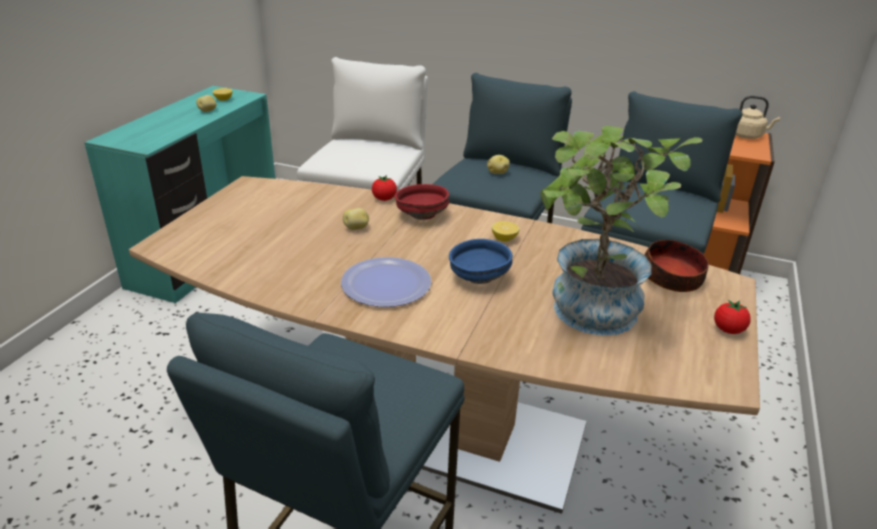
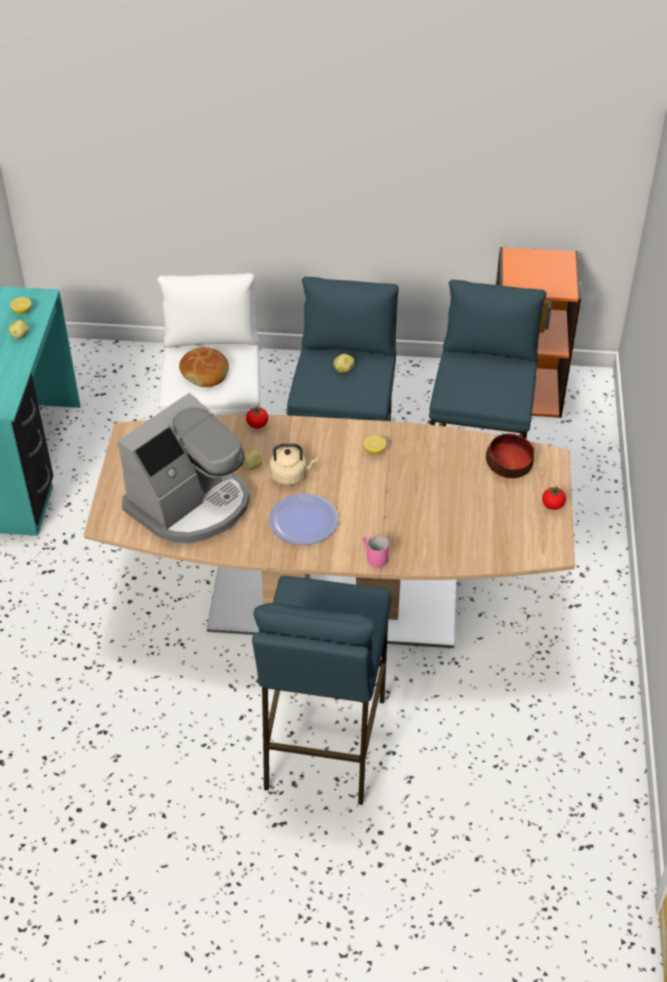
camera: 15 degrees left, 15 degrees up
(265, 246) = (190, 504): none -> coffee machine
(355, 155) = (205, 373): none -> bread
(421, 215) = (297, 438): red bowl -> none
(457, 337) = (373, 557): none -> pink mug
(478, 277) = (368, 498): blue bowl -> none
(588, 316) = (456, 516): potted plant -> none
(747, 136) = (556, 261): beige kettle -> beige kettle (290, 475)

